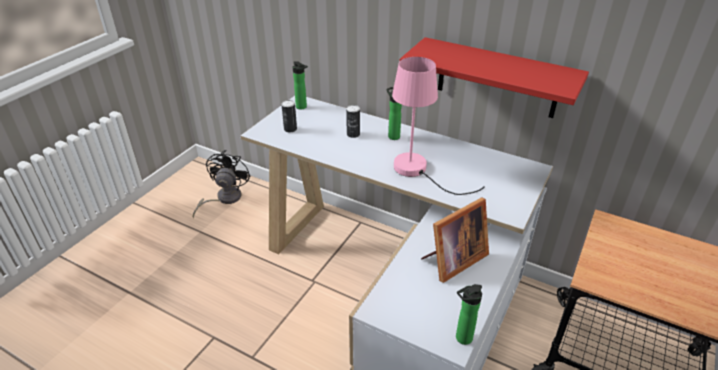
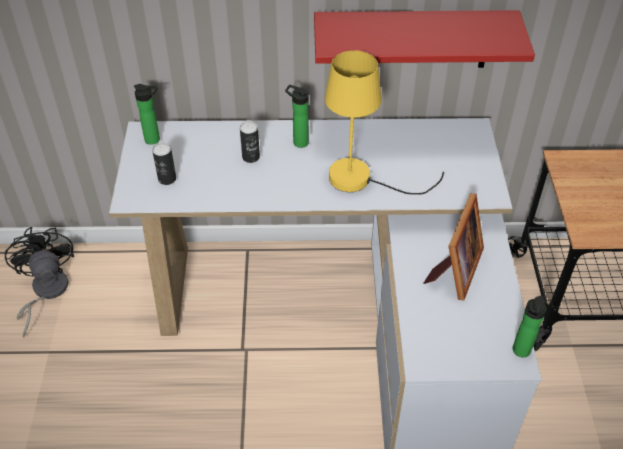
camera: 30 degrees left, 10 degrees up
(418, 171) = (362, 179): pink table lamp -> yellow table lamp

